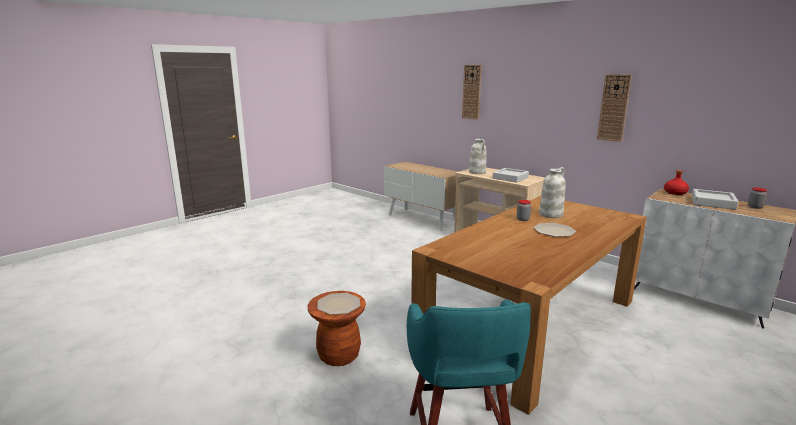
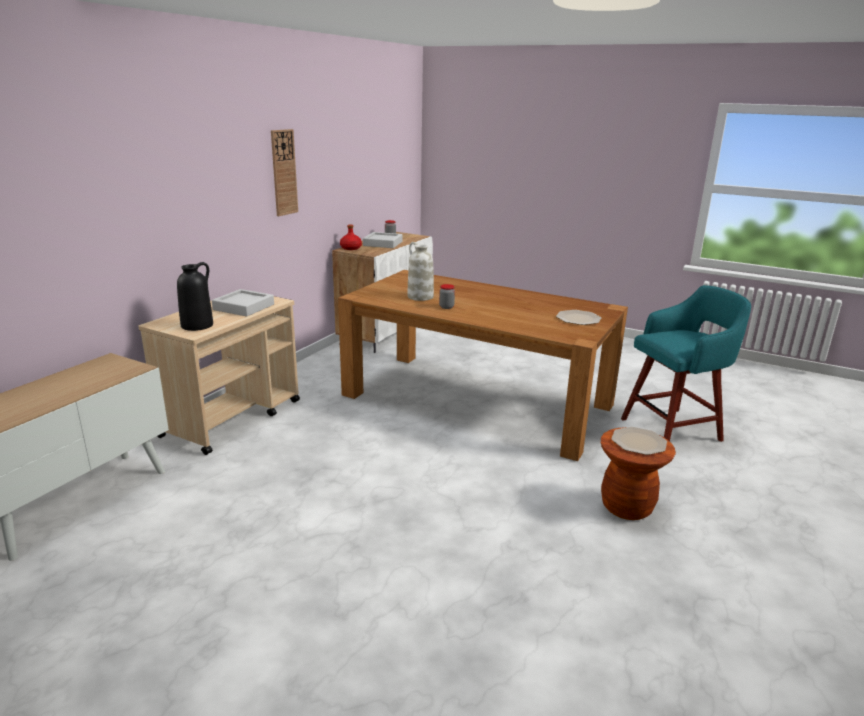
camera: 105 degrees left, 5 degrees up
(472, 92) = (83, 184): wall clock -> none
(477, 172) = (197, 325): white vase -> black vase
(554, 231) = (476, 298): plate -> plate (578, 319)

